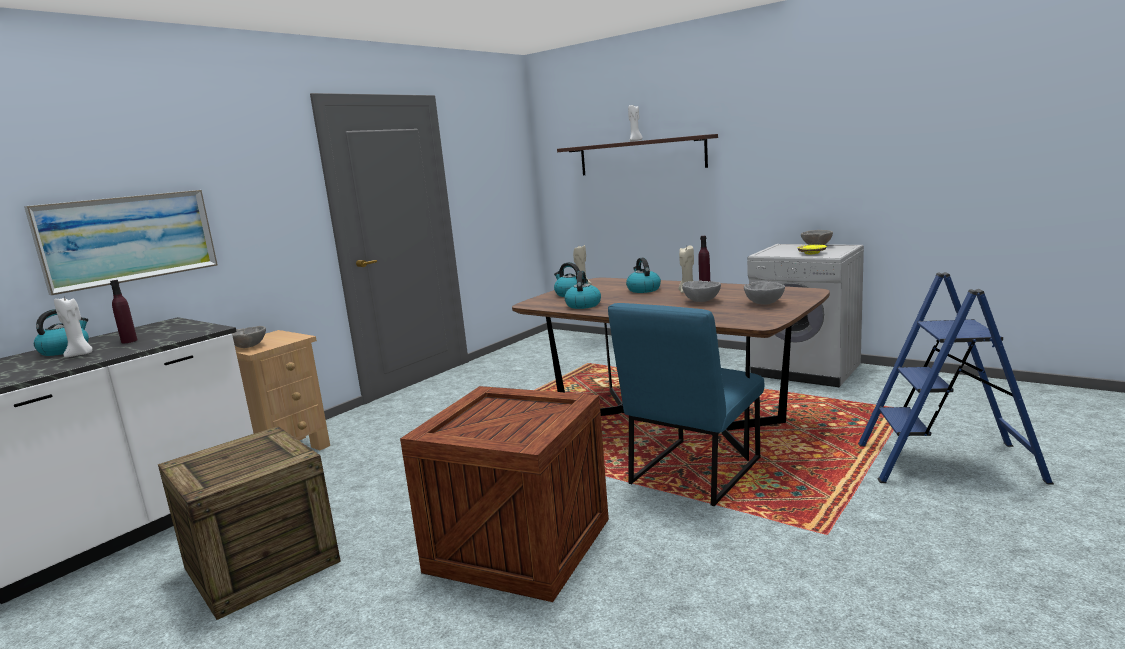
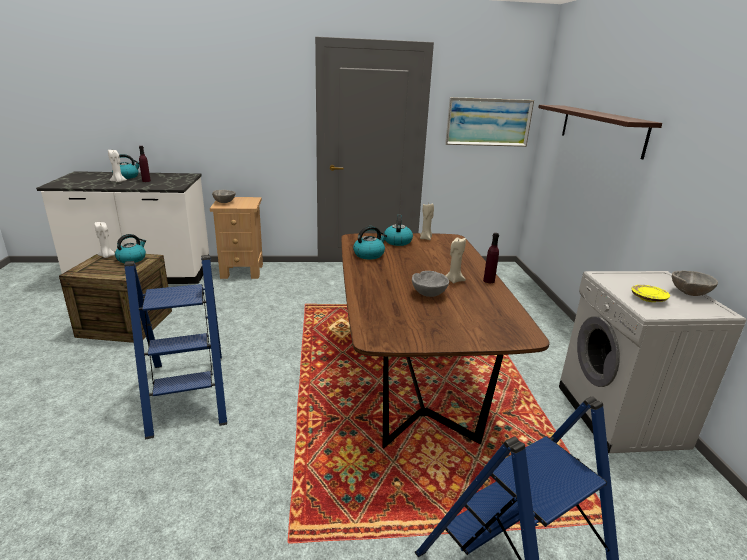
camera: 45 degrees right, 10 degrees up
(129, 238) = (180, 122): picture -> picture (488, 122)
(518, 543) = (188, 391): crate -> blue step ladder
(635, 141) = (590, 112): white candle -> white candle (107, 256)
(643, 290) = (440, 262): kettle -> kettle (132, 259)
(692, 472) = (338, 425): blue chair -> none
(763, 303) = (450, 324): grey bowl -> none

